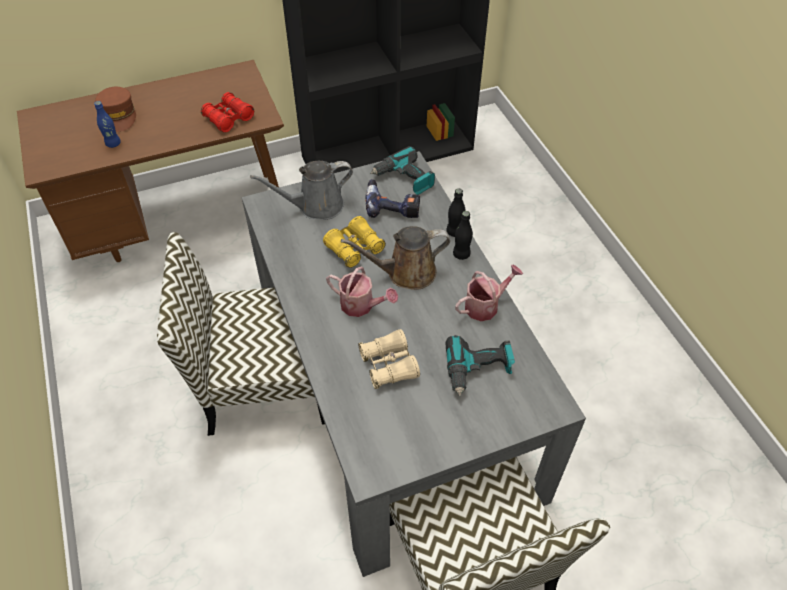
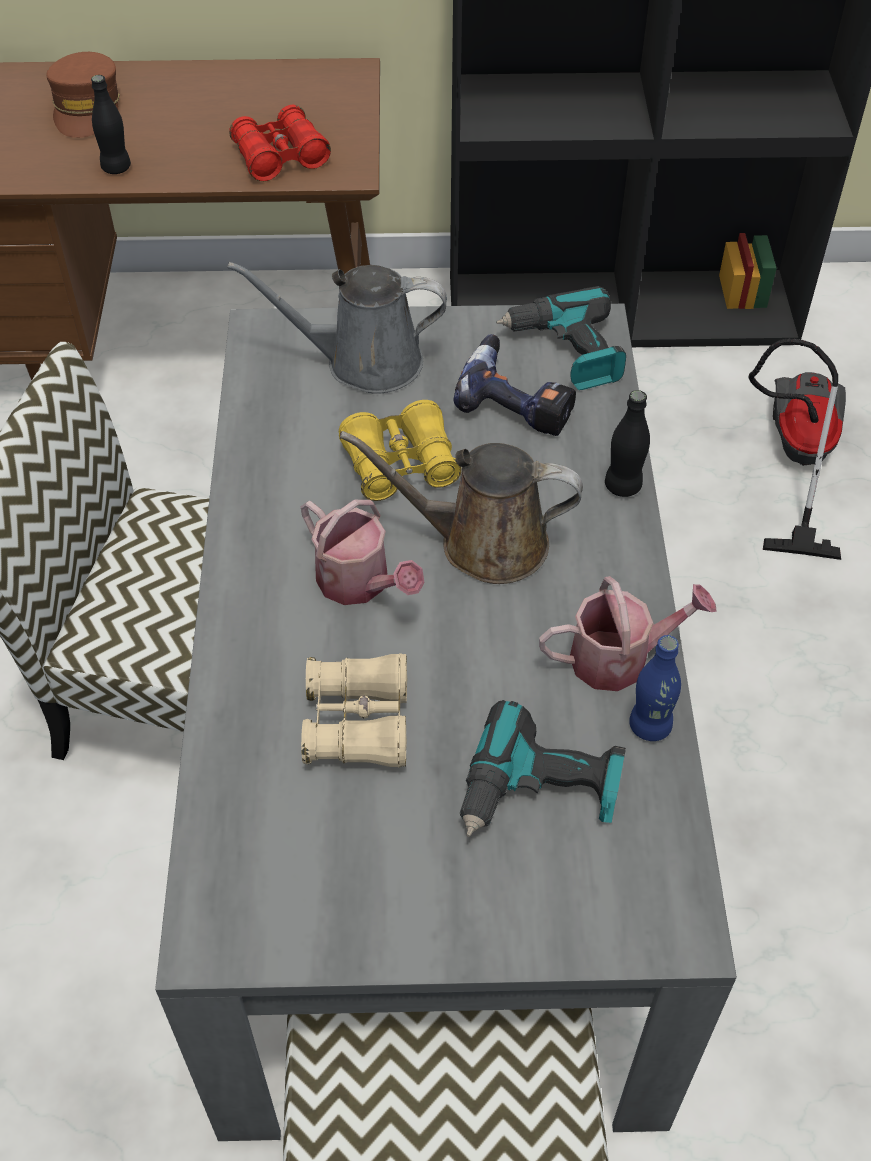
camera: 20 degrees right, 0 degrees up
(113, 144) = (51, 157): blue bottle -> blue bottle (649, 726)
(461, 254) = (616, 536): black bottle -> black bottle (116, 168)
(491, 202) = (793, 460): none -> vacuum cleaner

